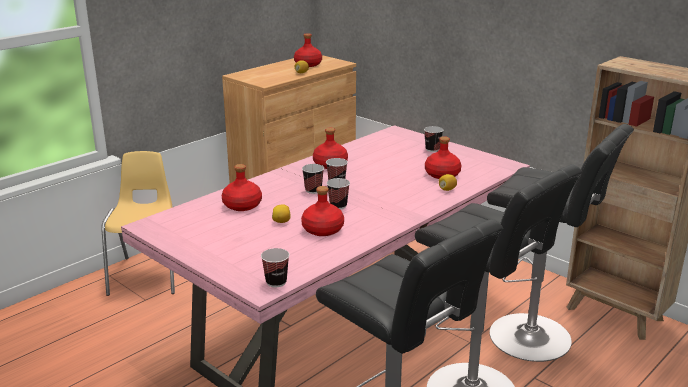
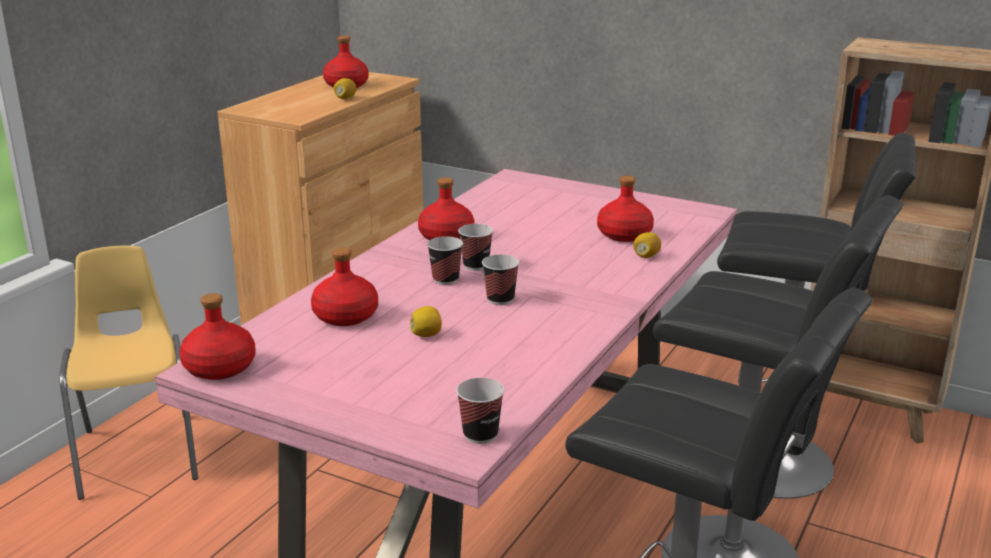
camera: 15 degrees left, 0 degrees up
(322, 230) = (499, 340): red bottle -> red bottle (219, 368)
(432, 149) = (585, 199): cup -> none

